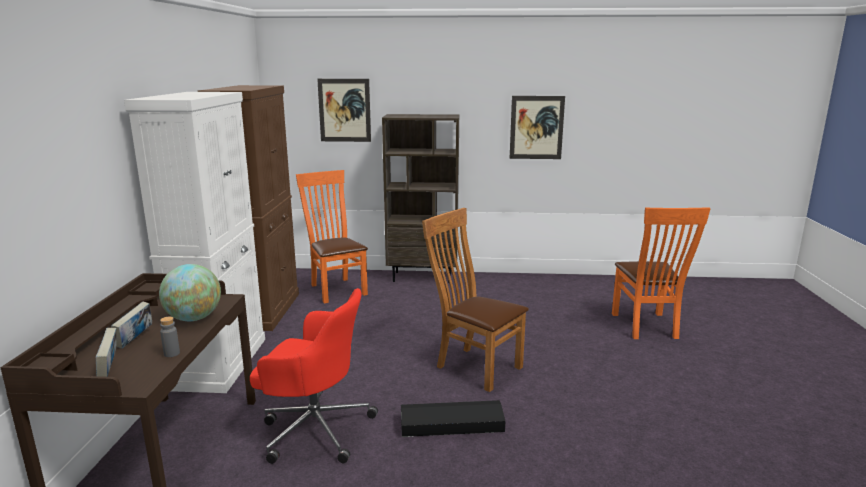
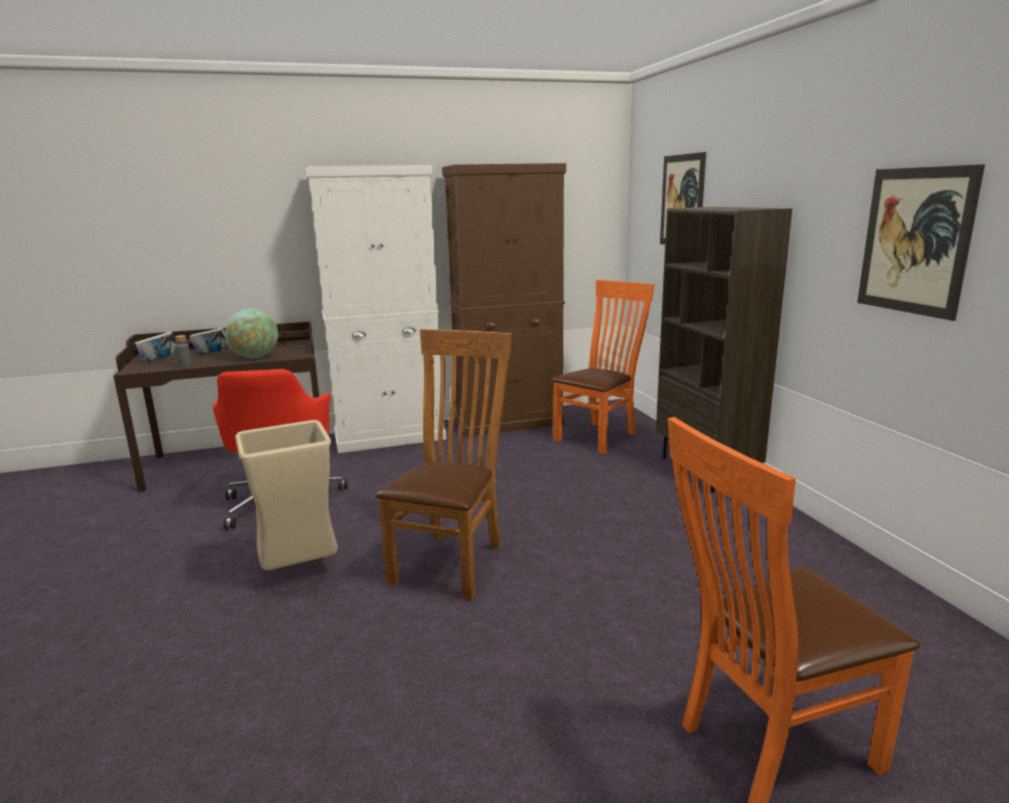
camera: 70 degrees right, 0 degrees up
(451, 424) = (301, 571): black storage box -> beige trash can

